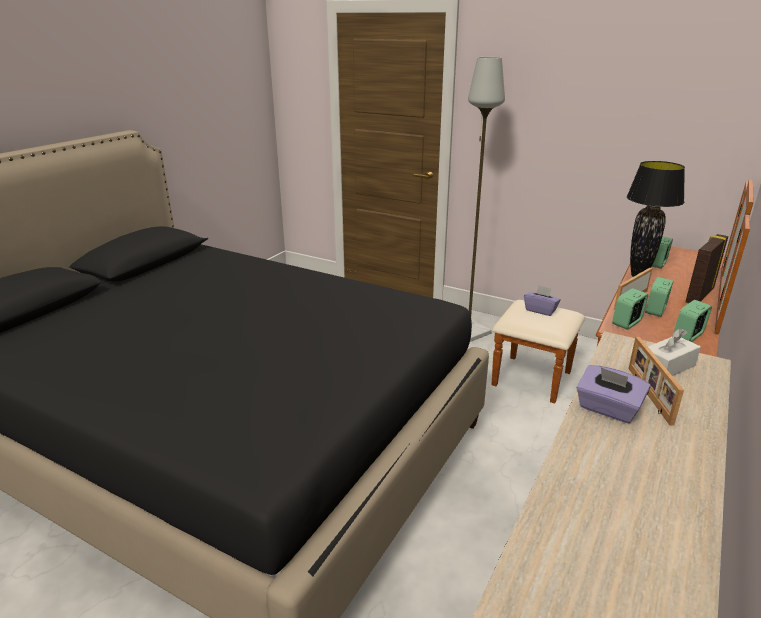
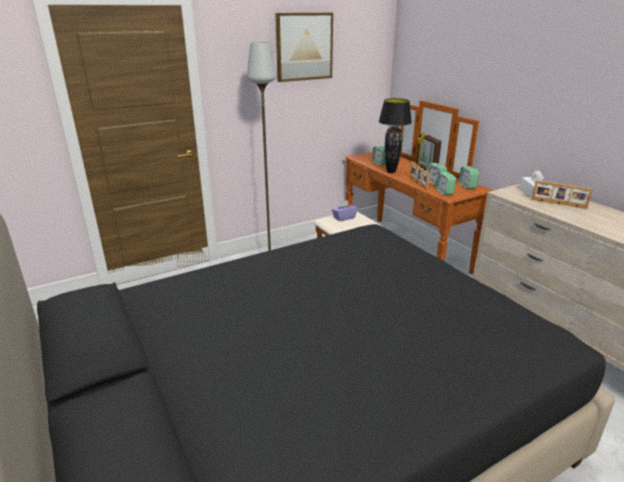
camera: 60 degrees left, 0 degrees up
(598, 70) = (304, 47): none -> picture
(608, 409) = (570, 215): purple tissue box -> none

